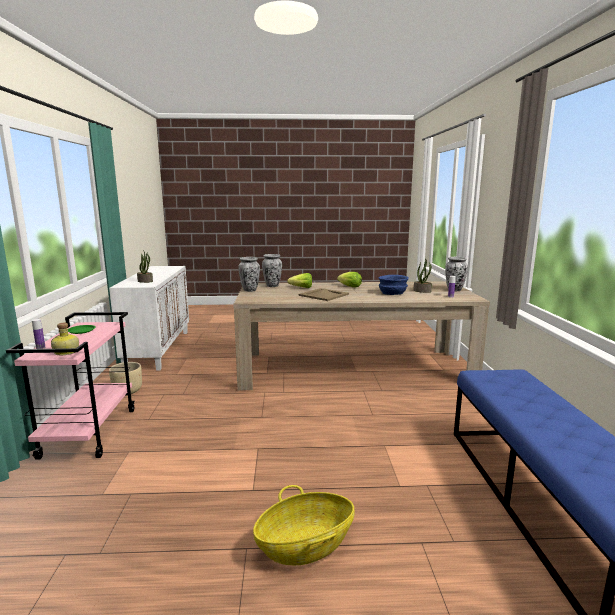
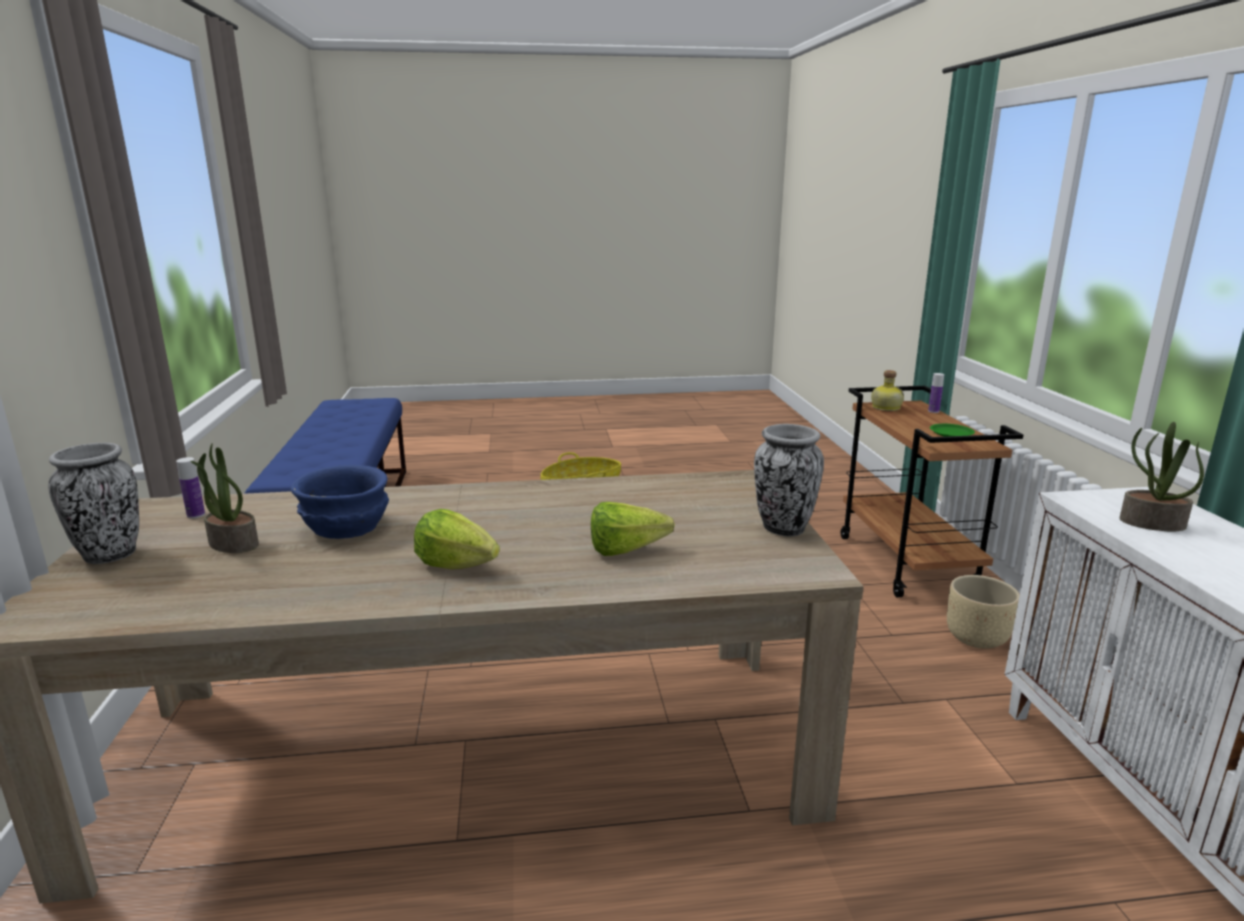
camera: 175 degrees right, 5 degrees up
(89, 432) = (908, 563): pink cart -> brown cart
(272, 286) = (733, 562): vase -> none
(324, 295) = (553, 511): beige tray -> none

